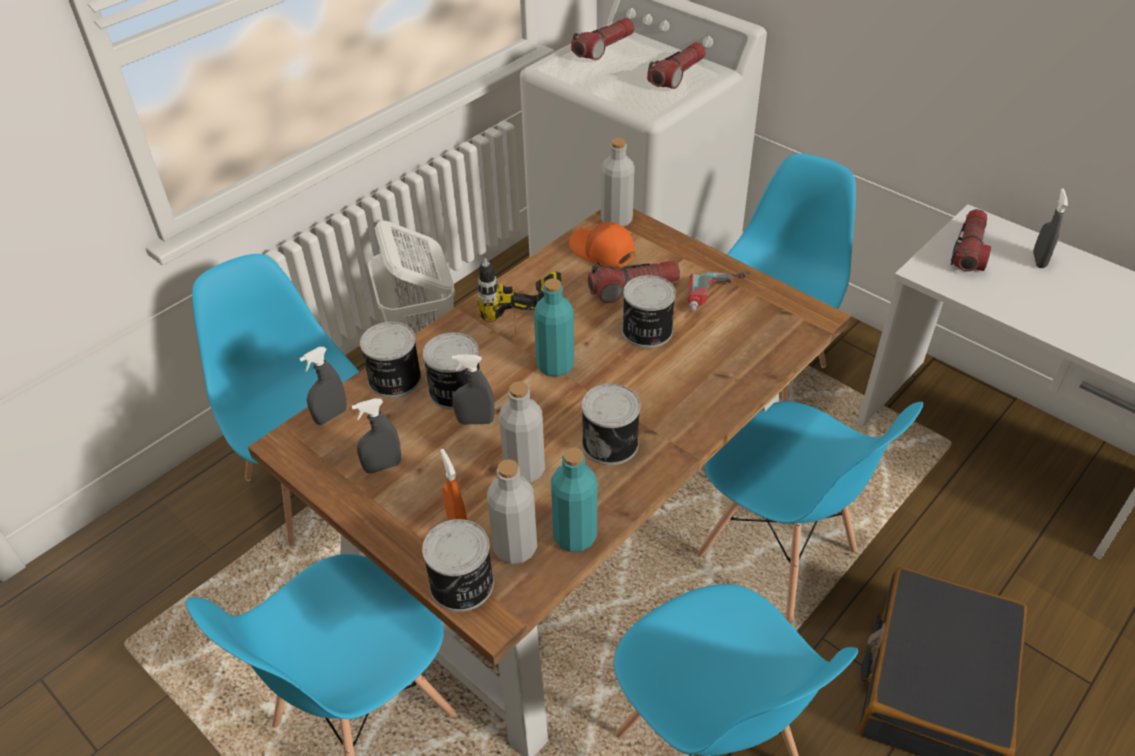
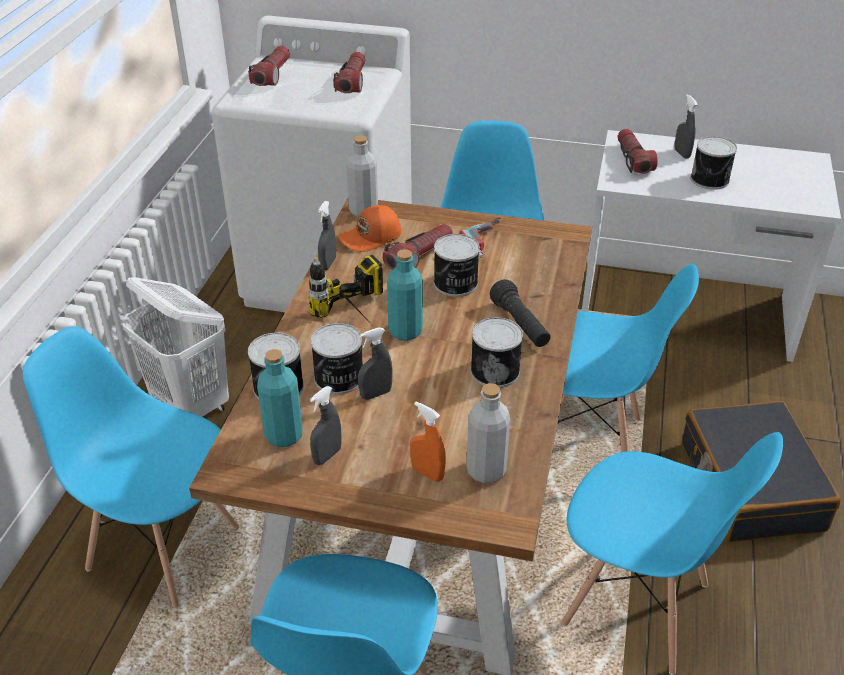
camera: 30 degrees left, 5 degrees down
(331, 416) = (246, 435): grey spray bottle -> grey spray bottle (328, 264)
(462, 585) = (468, 513): can -> can (710, 180)
(524, 470) = (445, 414): grey bottle -> none
(574, 536) = (523, 444): turquoise bottle -> turquoise bottle (284, 435)
(602, 252) = (371, 237): orange cap -> orange cap turned 45 degrees counterclockwise
(677, 402) = (520, 325): none -> black flashlight

